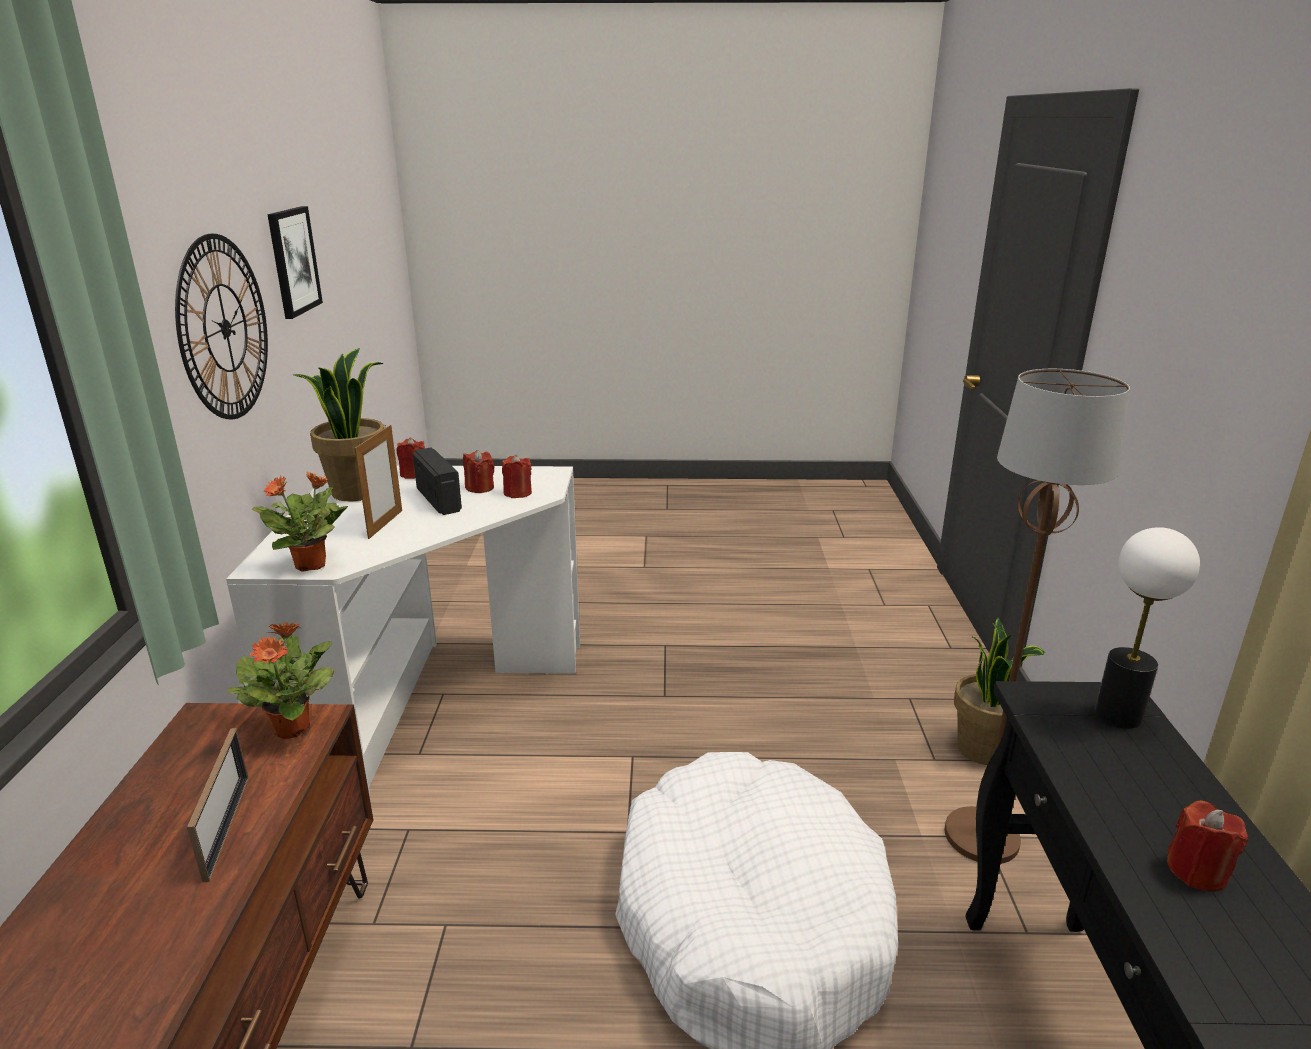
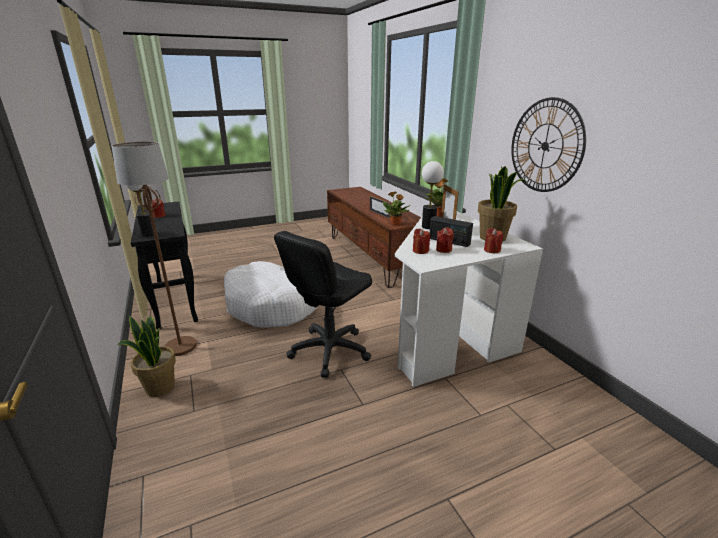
camera: 155 degrees right, 0 degrees up
(293, 261) = (647, 137): picture -> none
(404, 538) = (428, 227): none -> table lamp
(663, 733) = (329, 350): none -> black office chair

